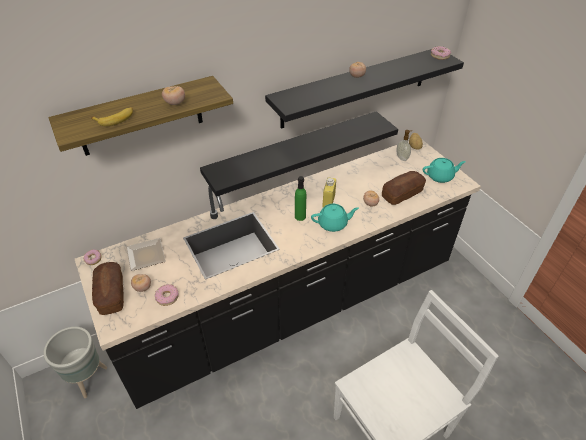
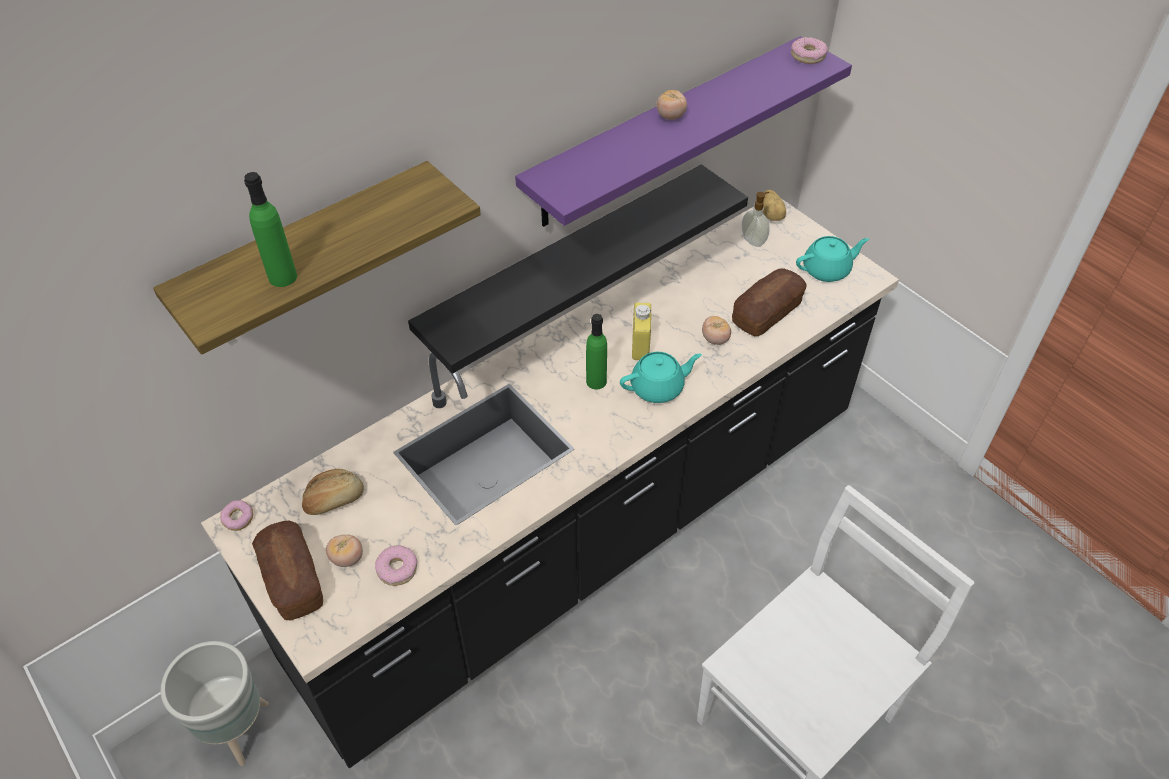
camera: 10 degrees left, 5 degrees up
(116, 119) = (282, 277): banana -> green bottle
(145, 257) = (334, 500): plate -> bread
(175, 103) = (379, 230): tomato -> none
(356, 87) = (666, 131): black shelf -> purple shelf

